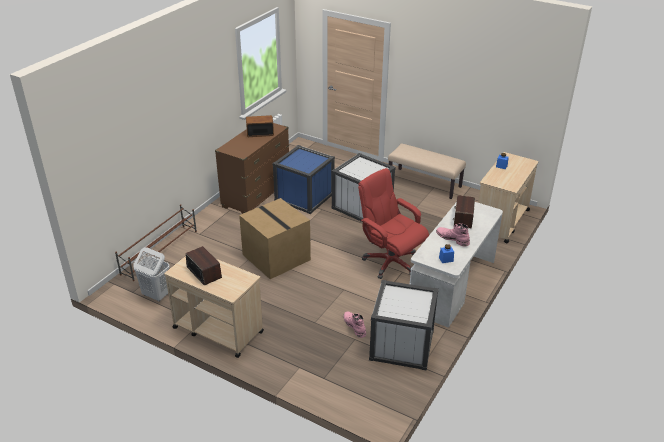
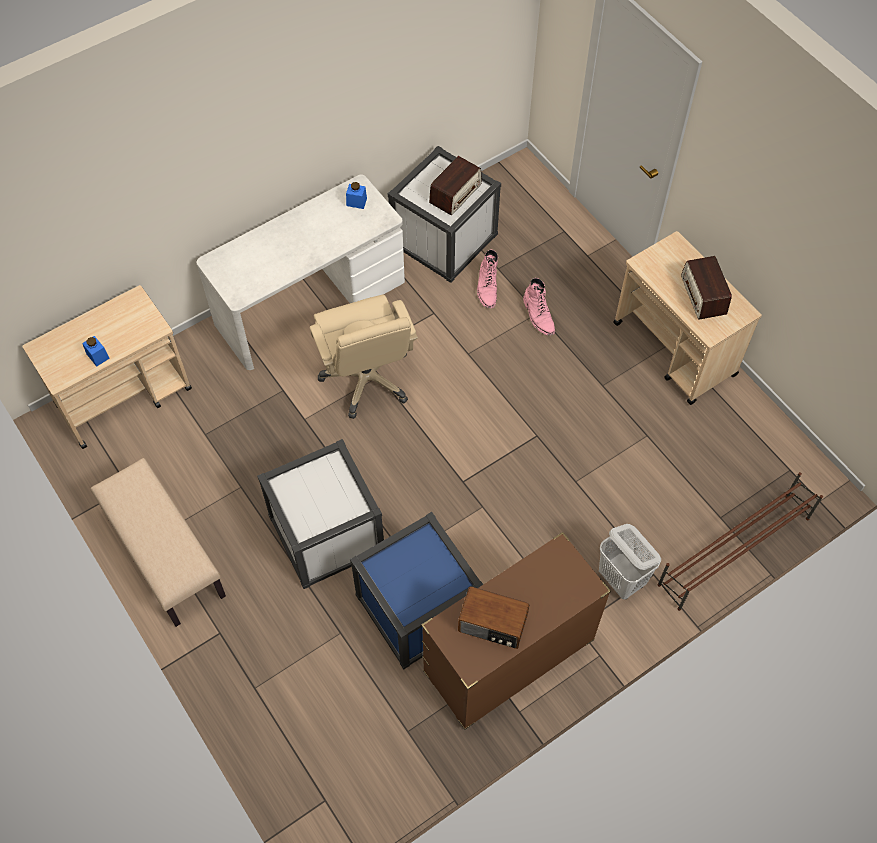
camera: 155 degrees left, 25 degrees up
(156, 295) = (753, 449): white laundry basket -> white laundry basket (622, 579)
(275, 257) = (541, 461): cardboard box -> none
(390, 262) = (367, 379): red office chair -> beige office chair
(452, 238) = (318, 233): pink boot -> pink boot (538, 315)
(463, 218) = (269, 265): radio -> radio (455, 193)

